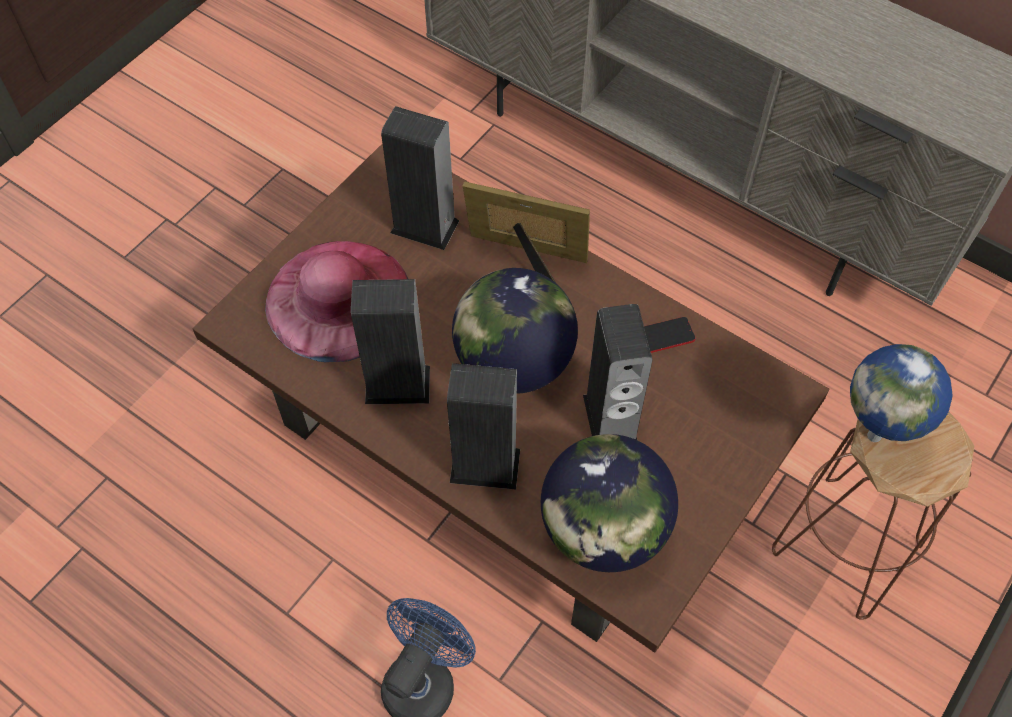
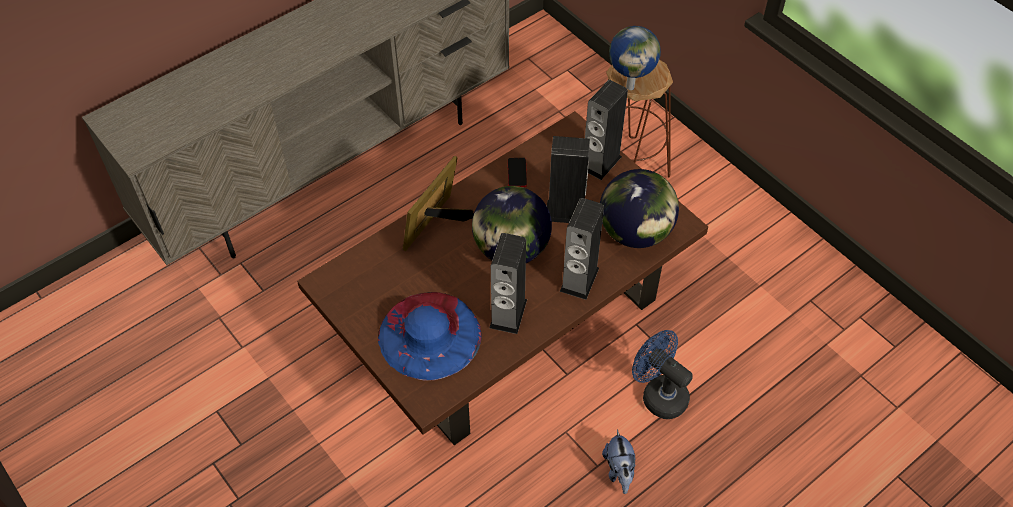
camera: 75 degrees left, 5 degrees down
(283, 645) = (619, 471): none -> plush toy
(338, 299) = (429, 335): pink hat -> blue hat
(424, 226) = (387, 275): speaker -> speaker (600, 162)

